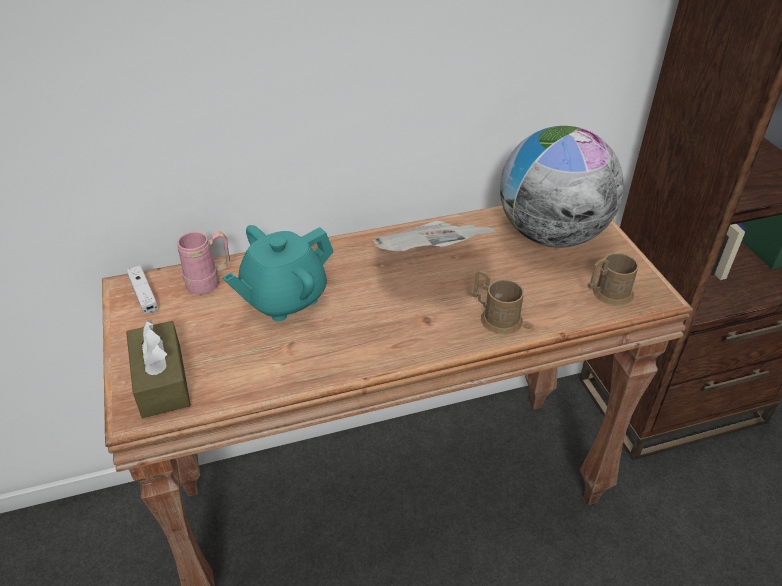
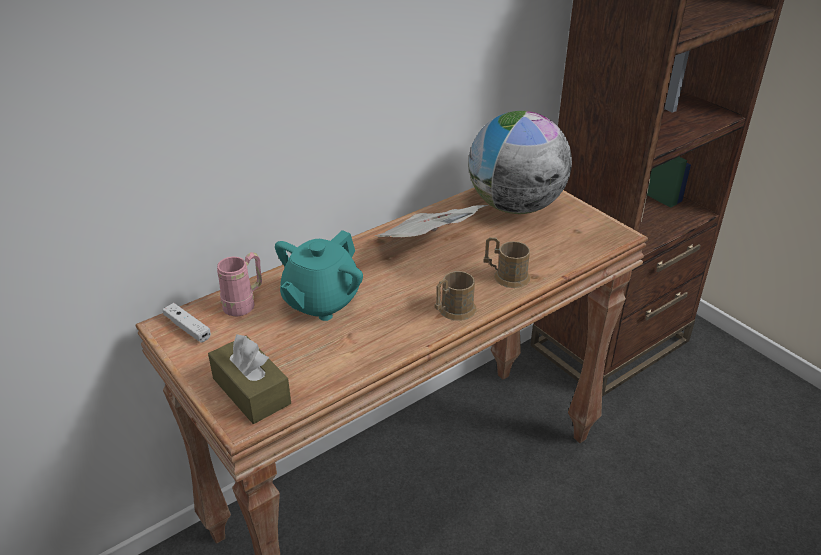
camera: 20 degrees left, 5 degrees down
(607, 294) = (581, 240): brown mug -> brown mug (453, 311)

